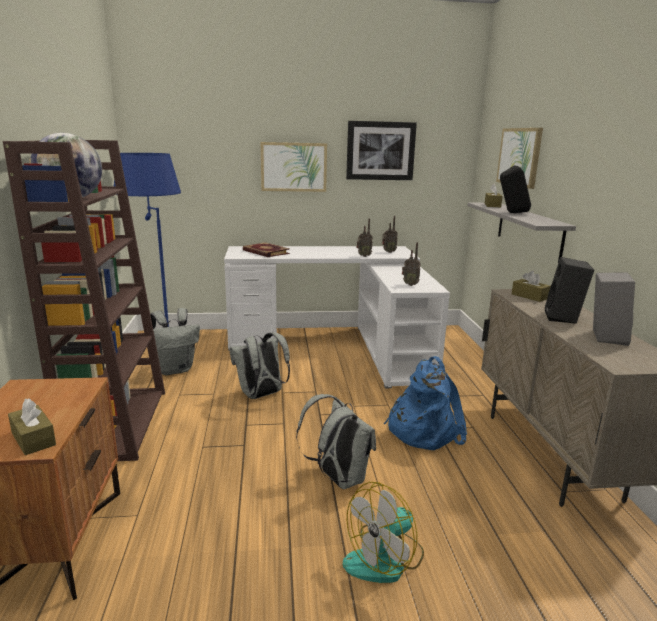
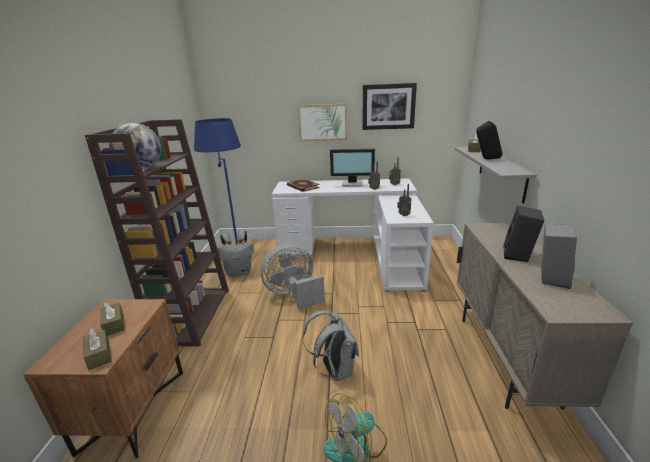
camera: 10 degrees right, 5 degrees up
(261, 395) = (293, 295): grey backpack -> grey fan
(333, 250) = (352, 183): none -> monitor
(423, 430) = (406, 330): blue backpack -> none
(519, 157) = (496, 110): picture -> none
(529, 296) = (494, 231): brown tissue box -> brown tissue box (114, 324)

